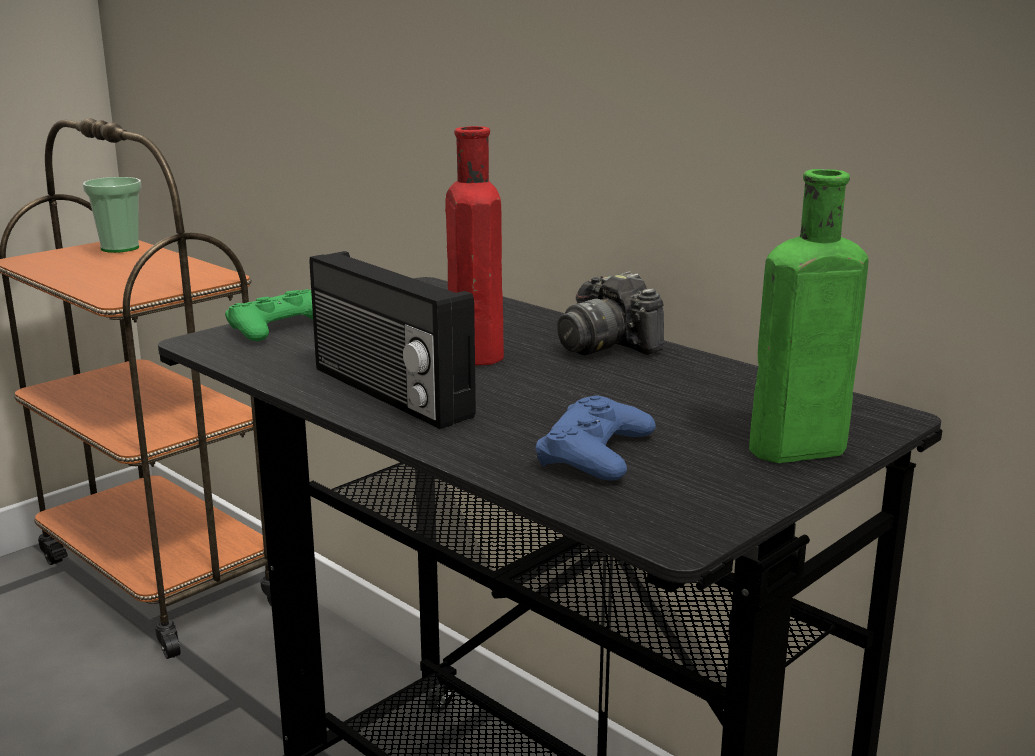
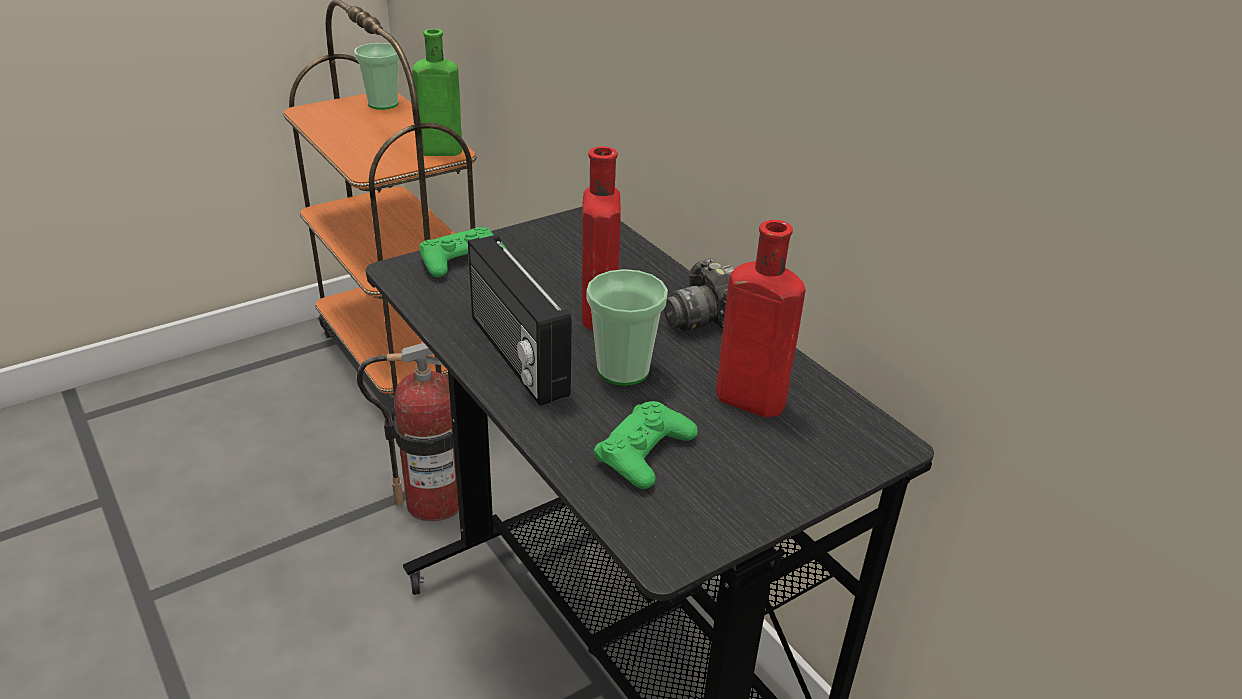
camera: 10 degrees right, 15 degrees up
(233, 726) = (435, 501): none -> fire extinguisher
(530, 391) = (623, 370): none -> cup
(596, 453) = (645, 452): blue game controller -> green game controller
(692, 399) = (745, 398): none -> red bottle
(791, 450) = (794, 473): green bottle -> green bottle (437, 151)

